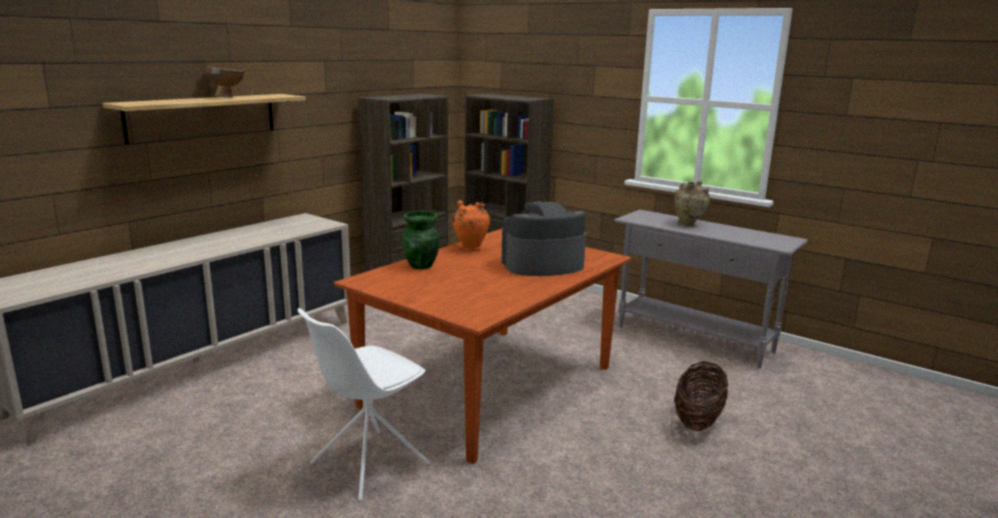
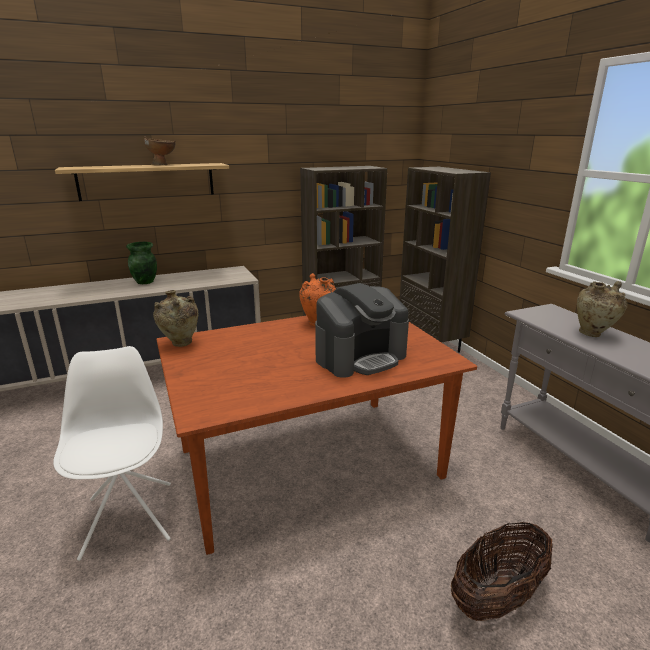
camera: 30 degrees right, 5 degrees up
(367, 465) = (129, 517): white chair -> white chair turned 90 degrees clockwise
(369, 282) = (180, 344): none -> beige vase
(421, 266) = (248, 335): green vase -> green vase (145, 282)
(542, 265) = (360, 357): coffee machine -> coffee machine turned 135 degrees clockwise

